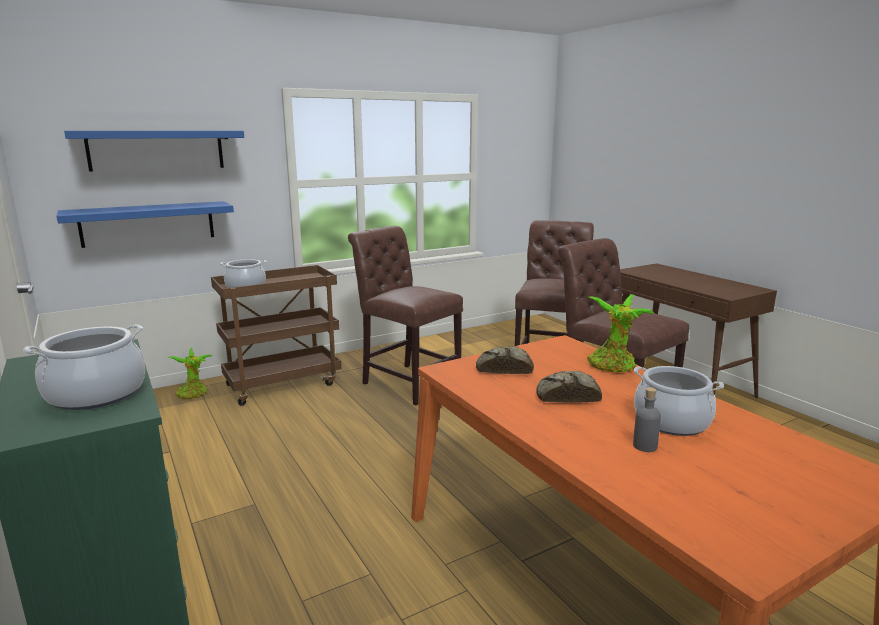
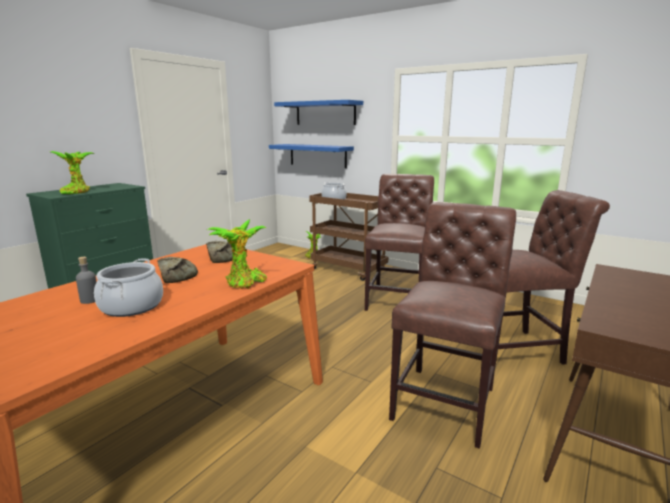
camera: 65 degrees right, 0 degrees up
(97, 394) = (76, 192): cooking pot -> potted plant

